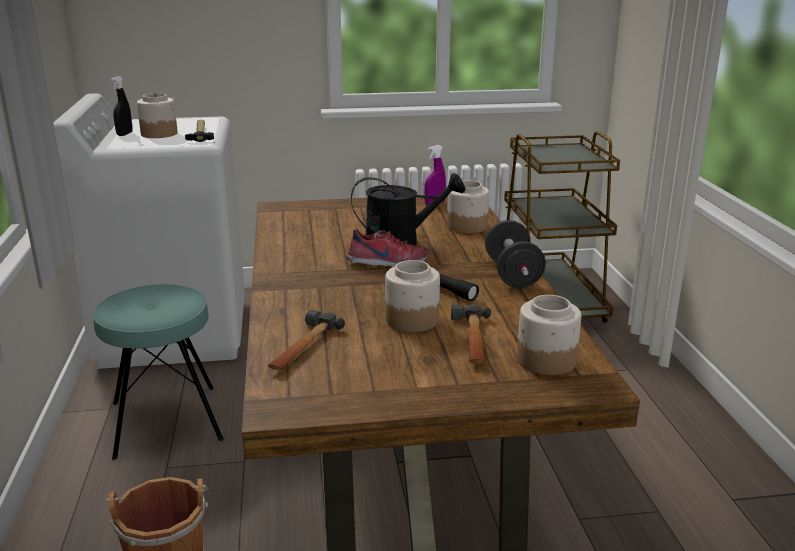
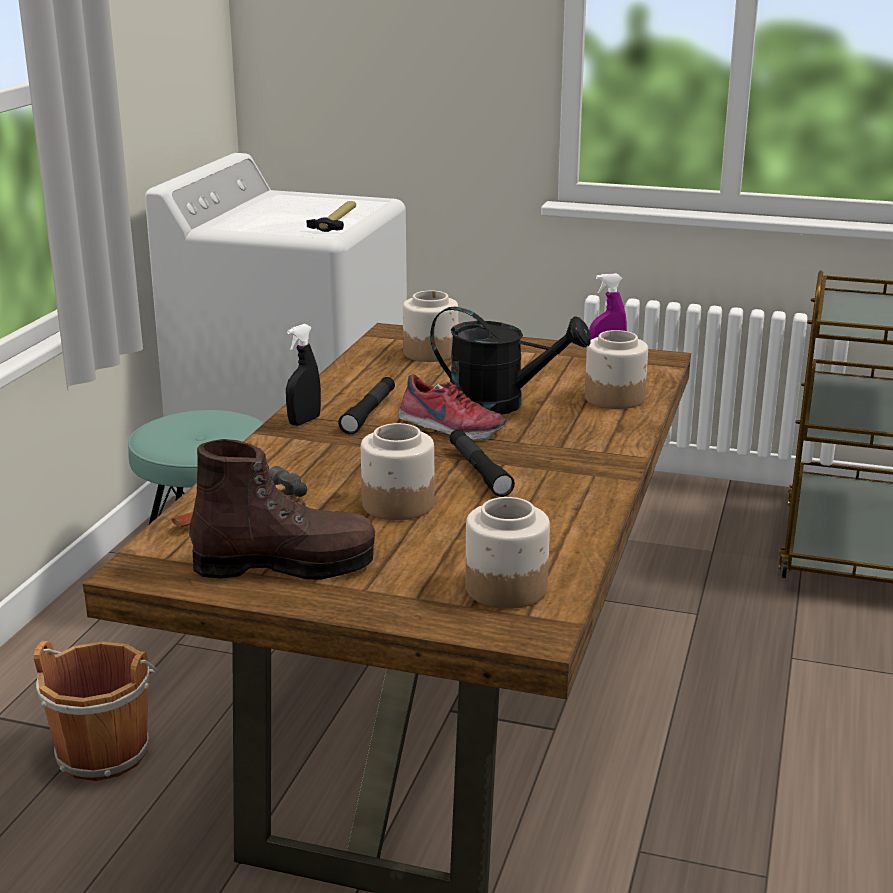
camera: 25 degrees right, 0 degrees up
(125, 134) = (250, 211): black spray bottle -> black spray bottle (304, 421)
(159, 134) = (290, 215): jar -> jar (430, 352)
(321, 262) = (369, 413): none -> black flashlight
(383, 379) = (285, 564): none -> brown boot
(472, 340) = (443, 544): hammer -> none
(512, 274) = (598, 473): black dumbbell -> none

